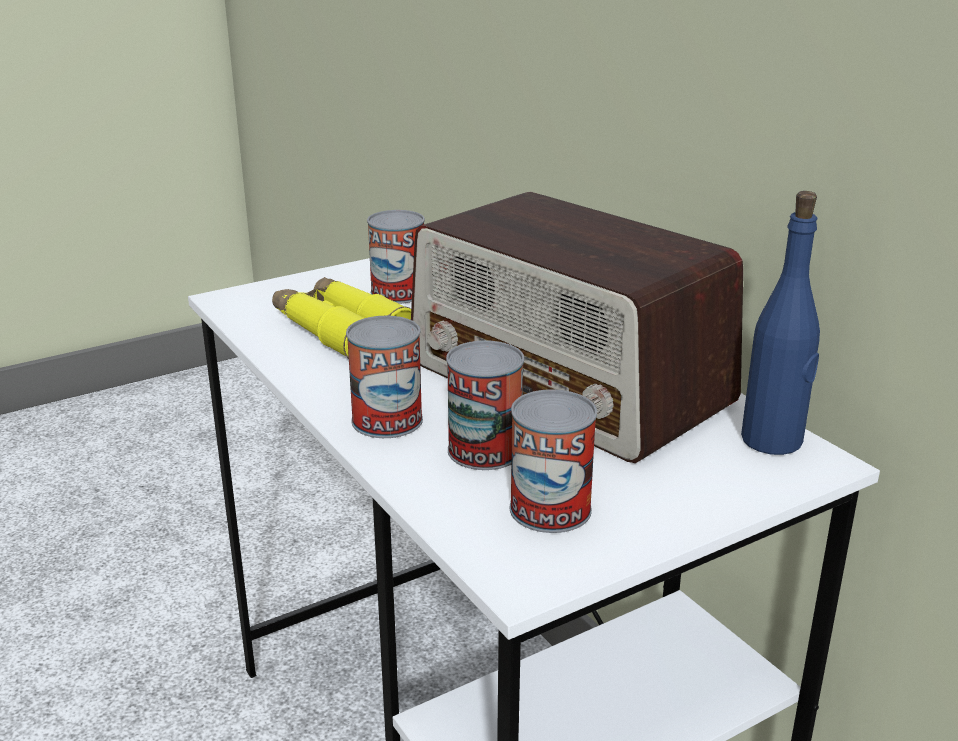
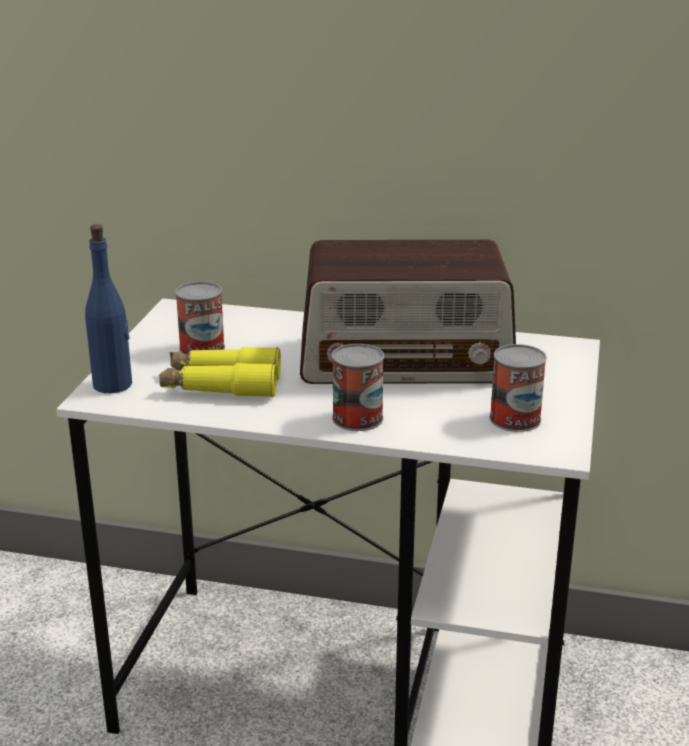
camera: 45 degrees left, 0 degrees up
(485, 450) = (435, 409): can -> none
(772, 441) = (542, 345): blue bottle -> blue bottle (113, 385)

